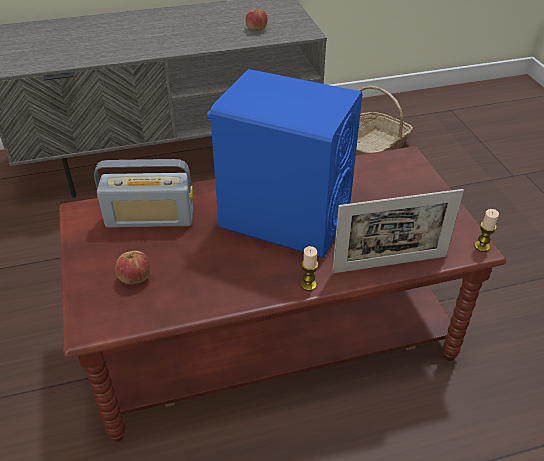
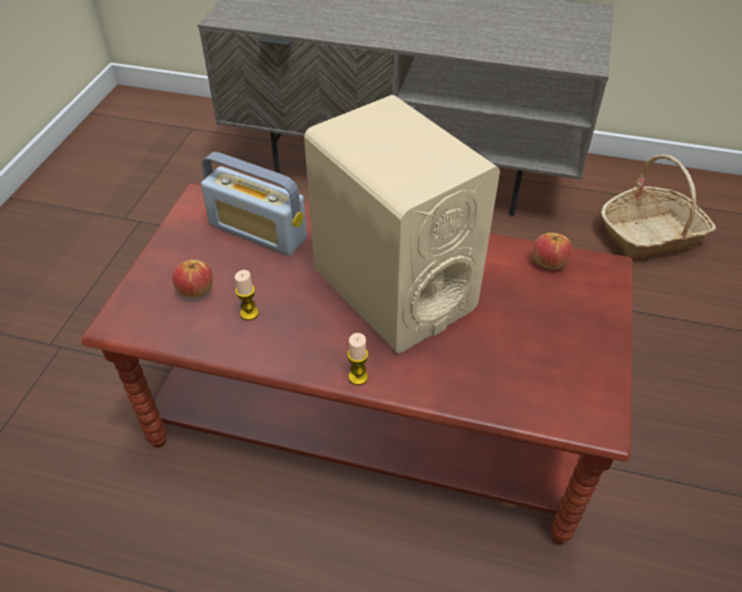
camera: 30 degrees right, 5 degrees up
(256, 29) = (528, 42): apple -> apple (549, 262)
(284, 220) = (393, 289): blue speaker -> beige speaker
(390, 264) = (471, 395): picture frame -> none
(481, 246) = (608, 425): candle -> candle (249, 313)

